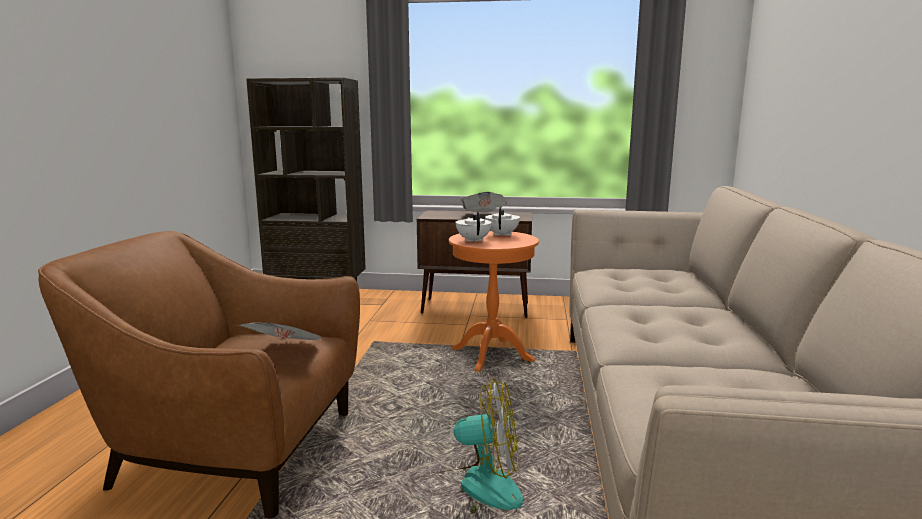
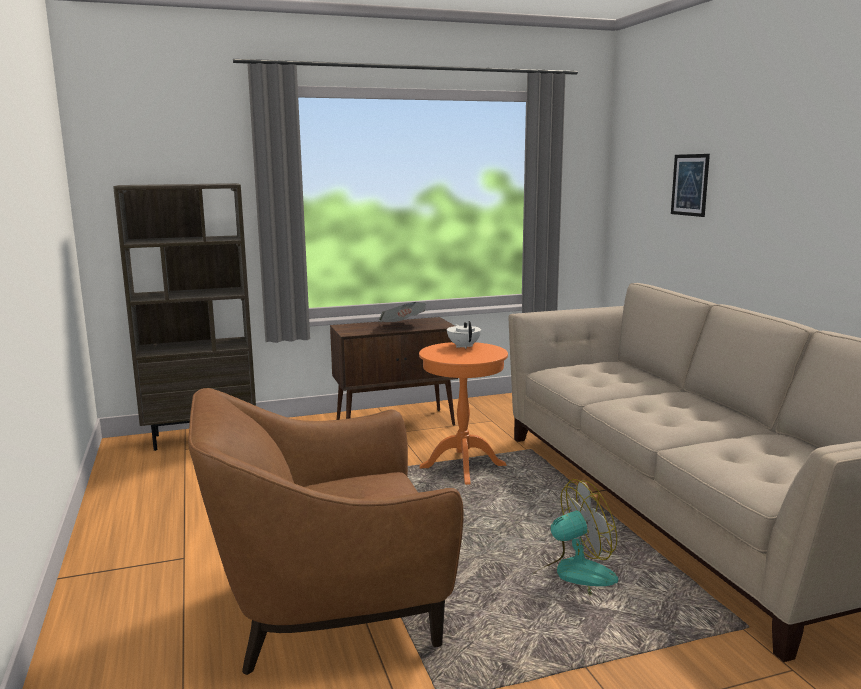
camera: 25 degrees left, 0 degrees up
(286, 354) = (393, 494): newspaper -> none
(473, 240) = (450, 356): white teapot -> none
(807, 72) = (690, 185): none -> picture

